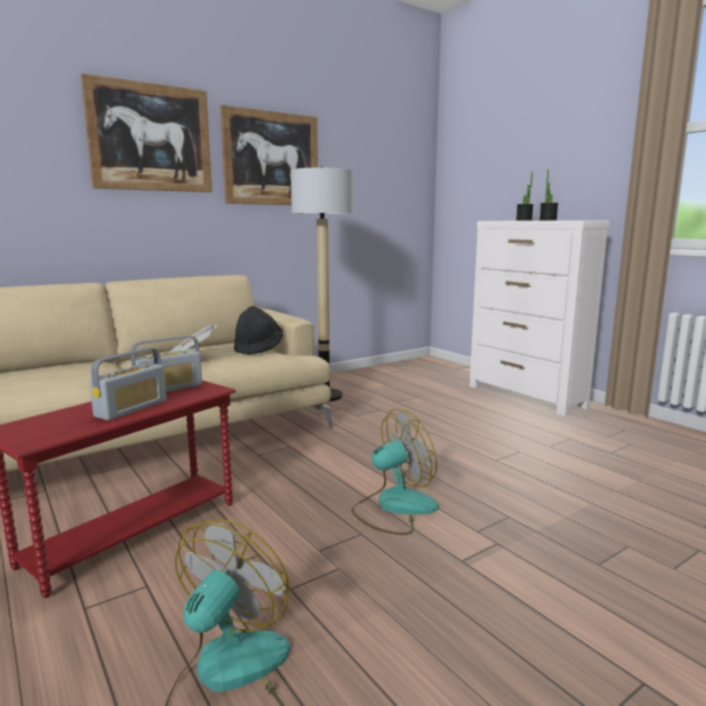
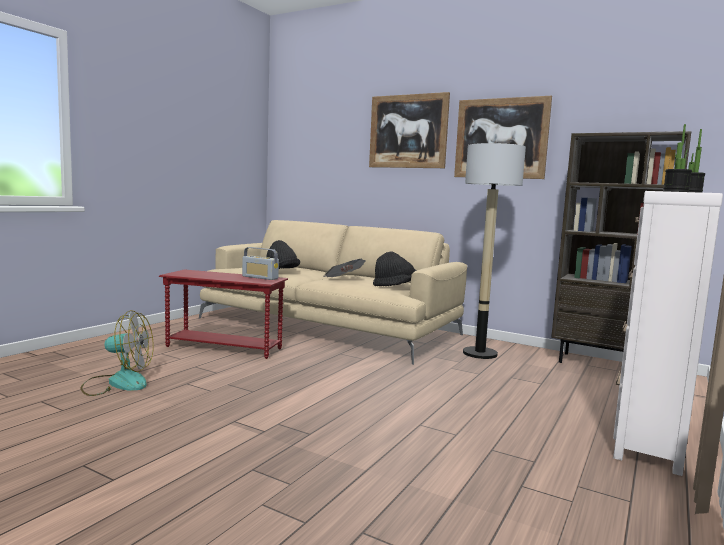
camera: 65 degrees right, 5 degrees down
(65, 379) = (281, 271): none -> black hat
(131, 408) = (222, 277): radio -> none
(389, 369) = (604, 365): none -> brown bookcase
(394, 507) = (295, 396): fan -> none

